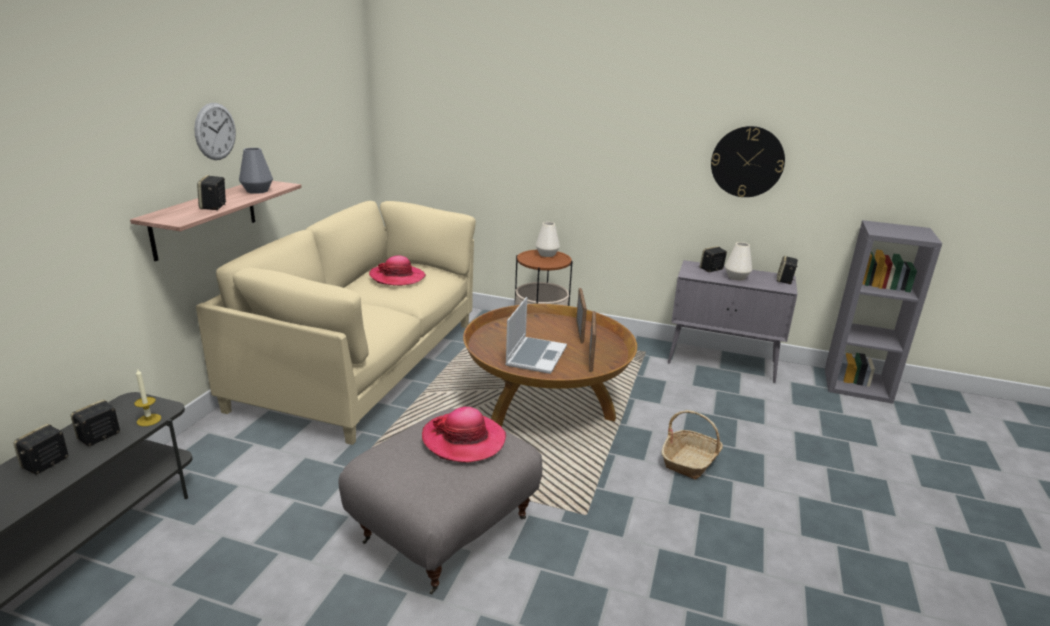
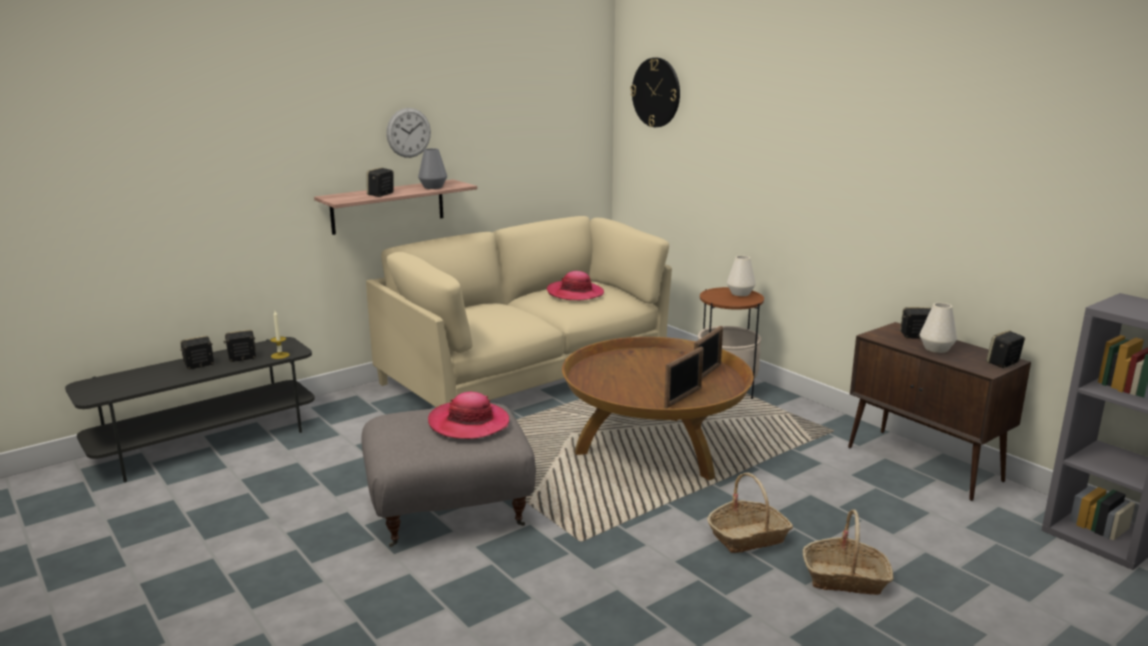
camera: 35 degrees right, 5 degrees down
(535, 356) = (630, 384): laptop -> none
(722, 362) = (925, 464): grey cabinet -> brown cabinet
(747, 162) = (970, 200): wall clock -> wall clock (656, 92)
(779, 471) = (845, 578): none -> basket

